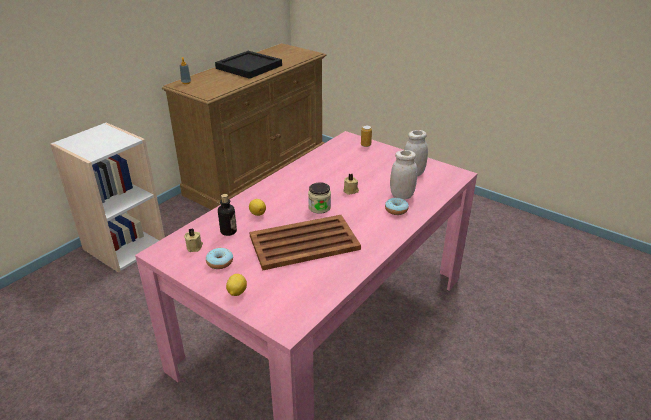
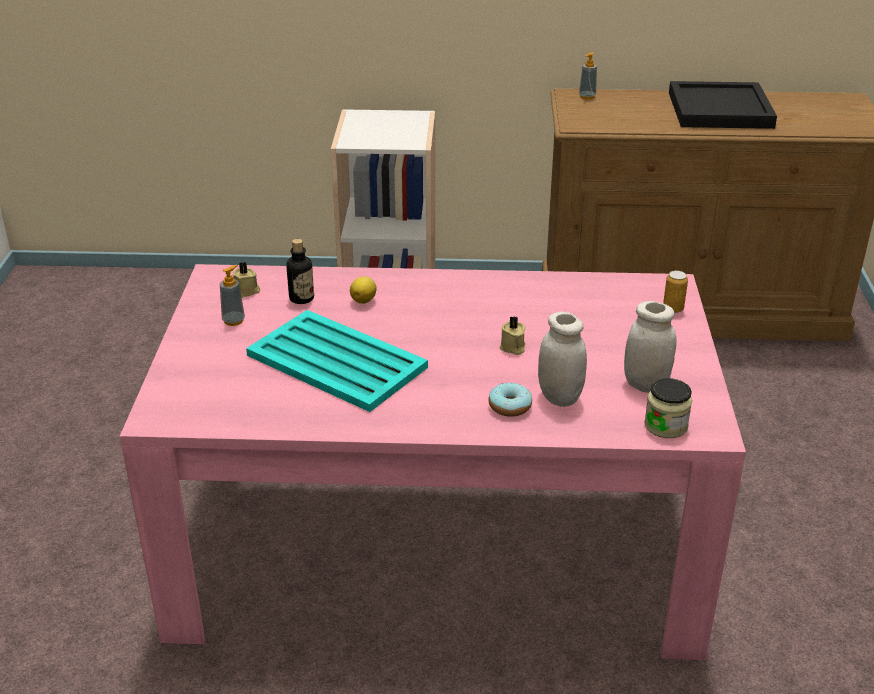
camera: 55 degrees right, 0 degrees up
(220, 262) = (233, 321): donut -> soap dispenser
(236, 292) = (188, 356): lemon -> none
(305, 243) = (337, 362): brown tray -> turquoise tray
(319, 207) = (435, 339): jar -> jar (666, 426)

